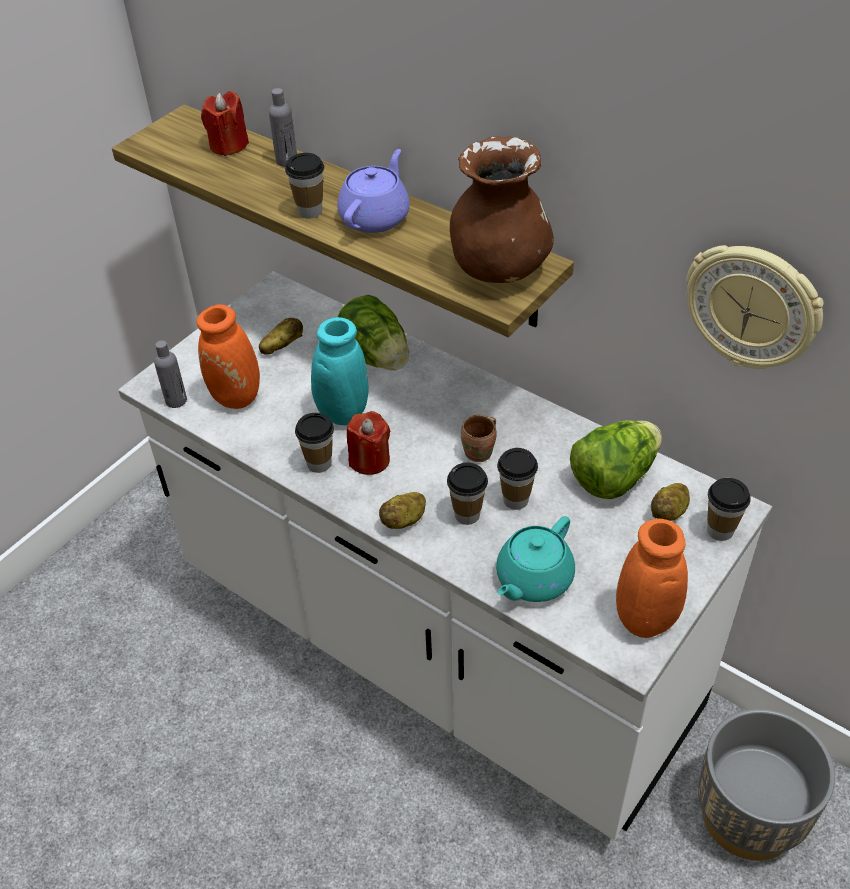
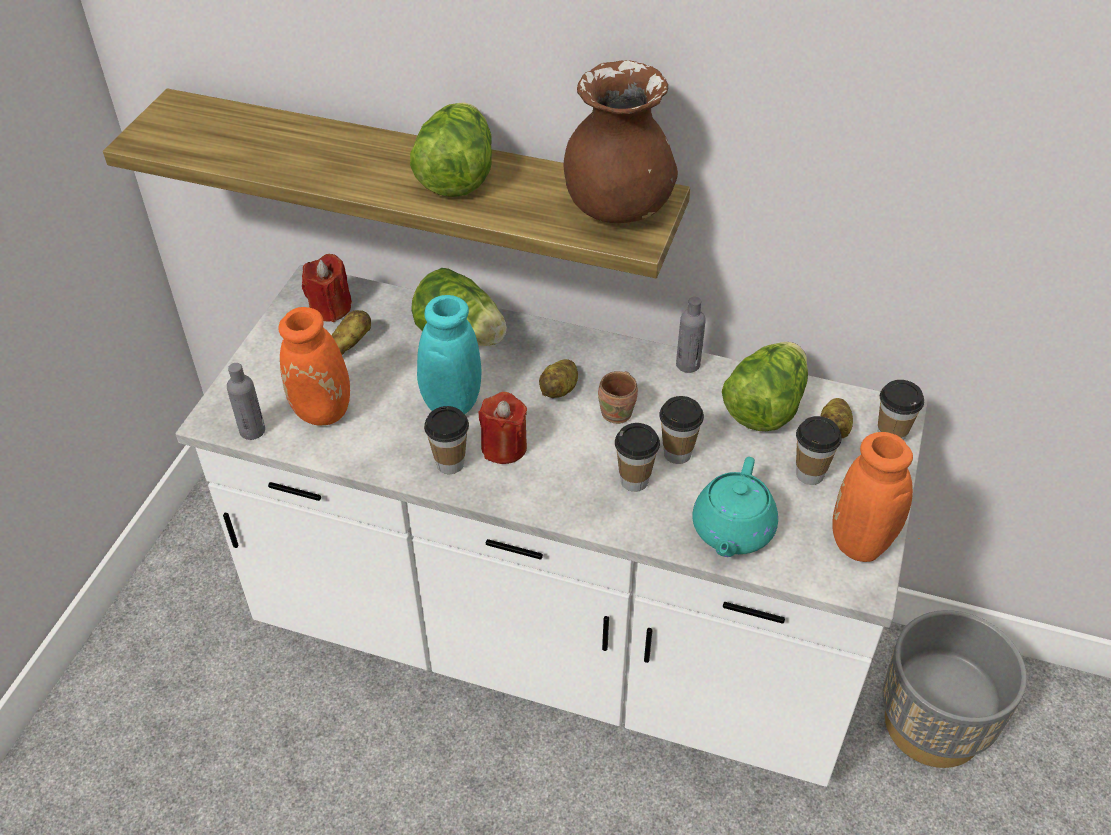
camera: 20 degrees left, 0 degrees up
(228, 145) = (246, 126): red candle -> red candle (330, 308)
(286, 161) = (323, 132): grey bottle -> grey bottle (688, 364)
(310, 211) = (379, 183): cup -> cup (809, 474)
(375, 217) = (456, 176): purple teapot -> lettuce
(404, 520) = (571, 502): potato -> potato (560, 389)
(752, 307) = (900, 199): wall clock -> none

